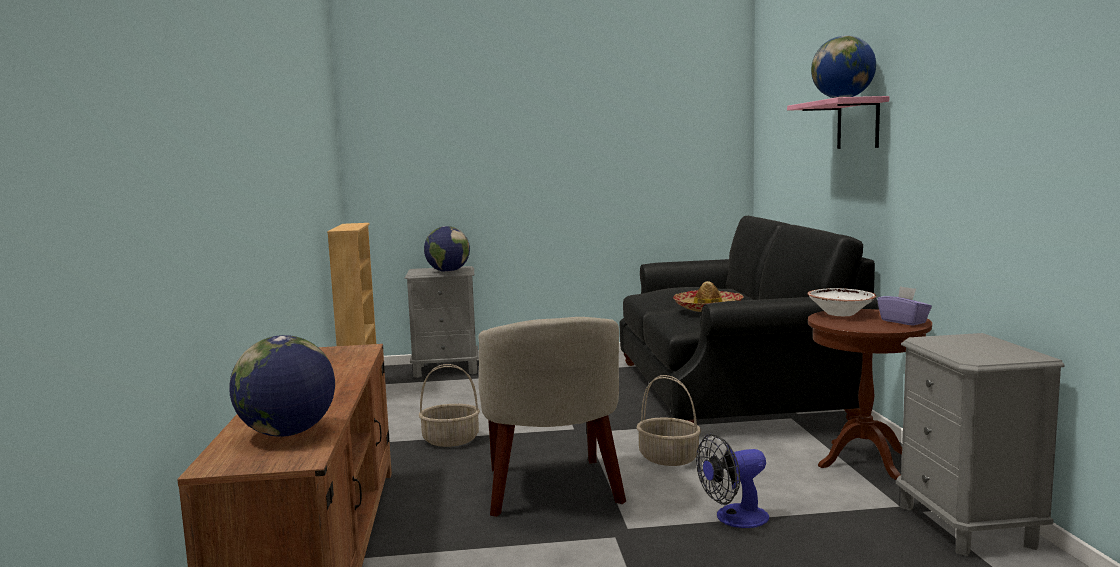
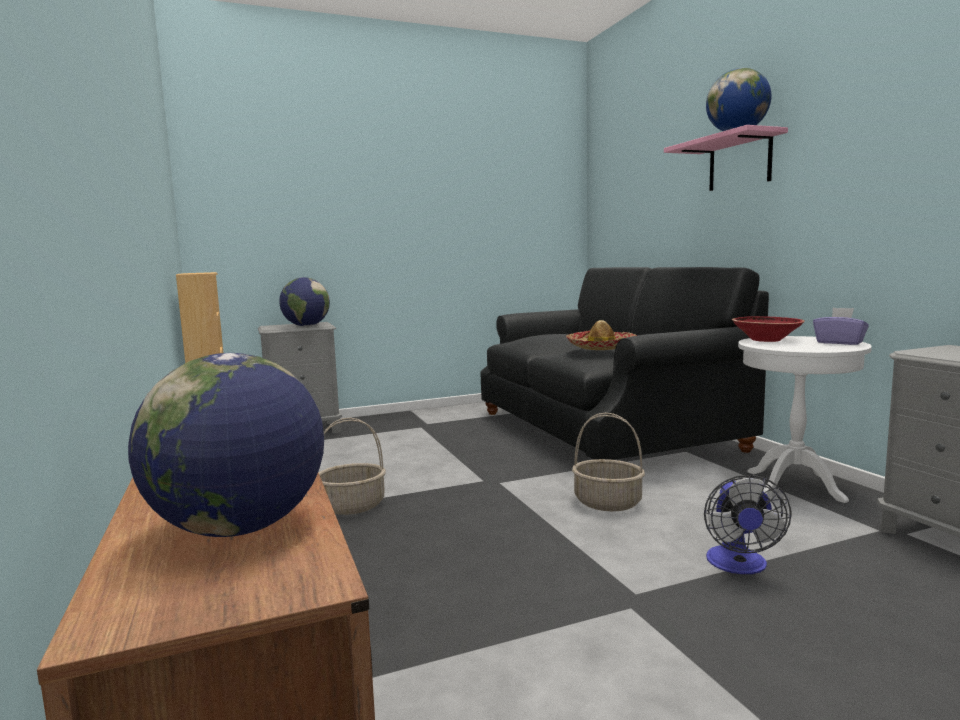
camera: 15 degrees left, 0 degrees up
(551, 489) = (509, 553): beige armchair -> none
(734, 518) = (738, 565): fan -> fan turned 45 degrees counterclockwise
(840, 313) = (766, 340): white bowl -> red bowl
(864, 460) = (794, 486): brown side table -> white side table

